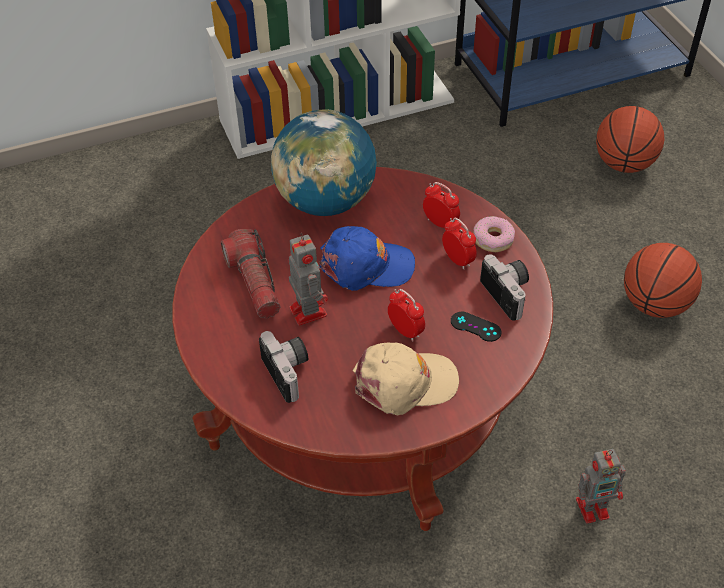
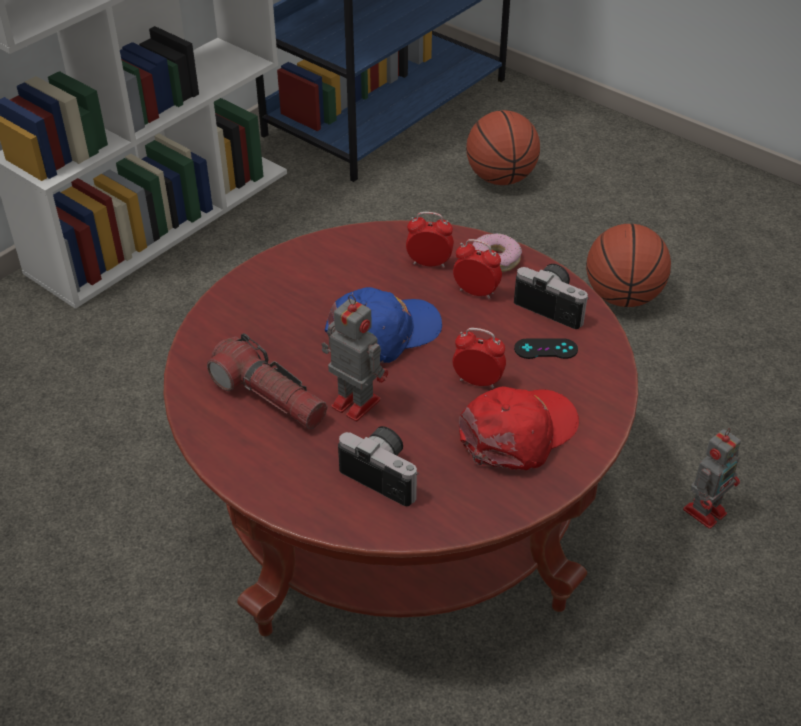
camera: 30 degrees left, 5 degrees down
(325, 201) = (286, 284): globe -> none
(405, 383) = (518, 433): beige cap -> red cap

